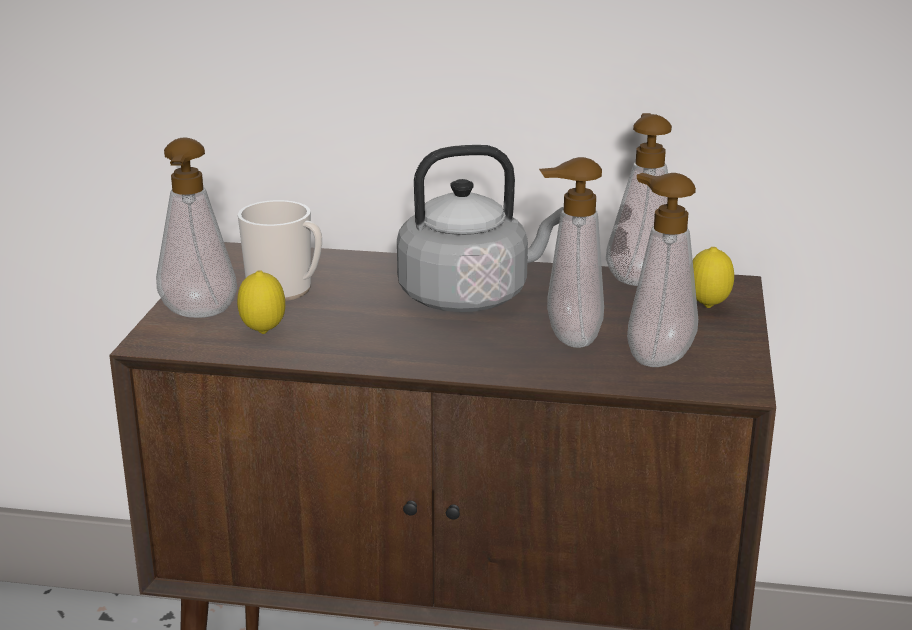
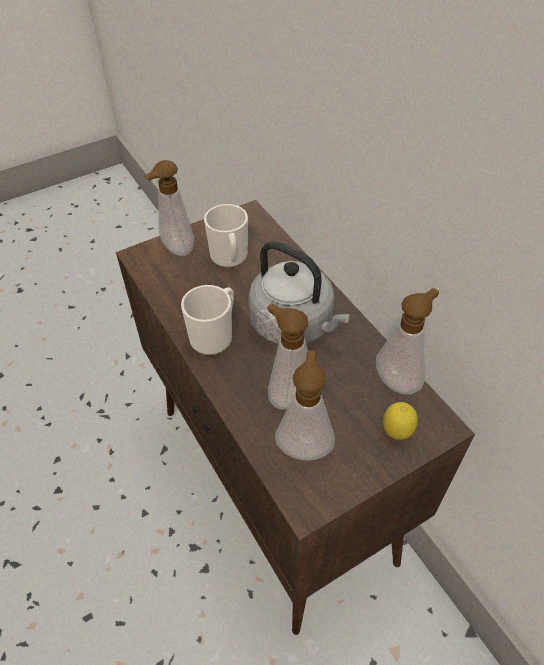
camera: 50 degrees right, 25 degrees up
(263, 333) = (179, 282): lemon -> none
(402, 345) = (214, 336): none -> mug

